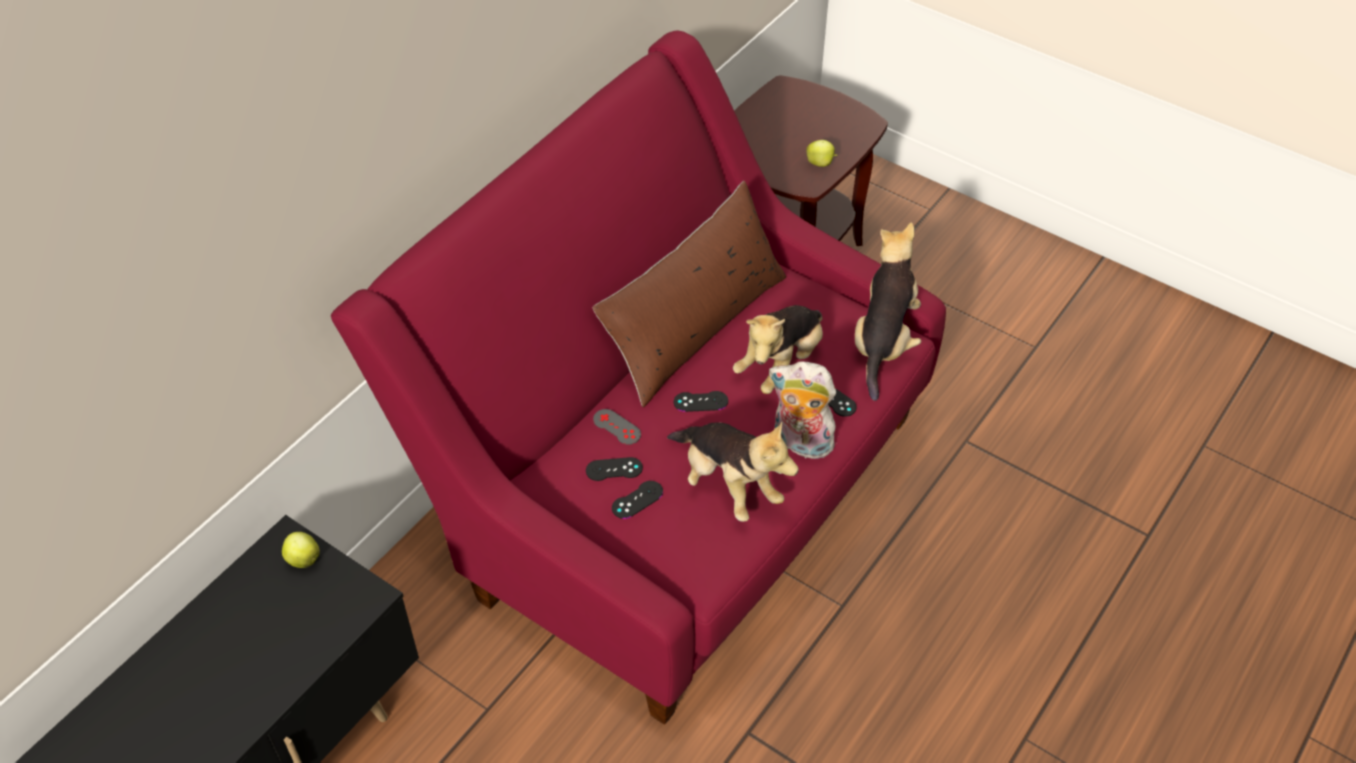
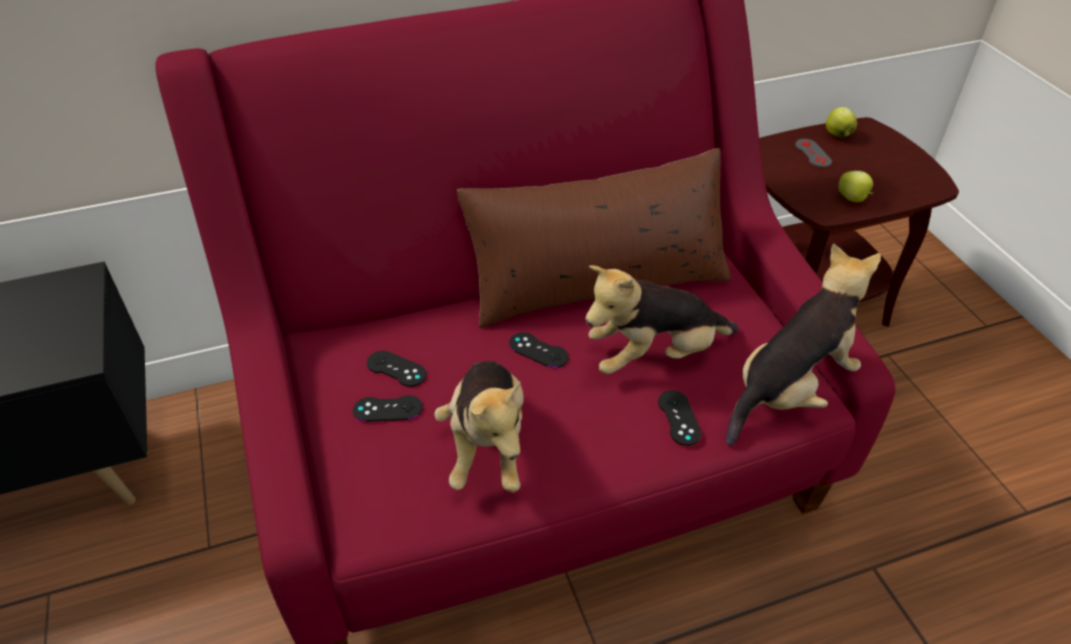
camera: 35 degrees right, 5 degrees down
(303, 559) = (71, 301): apple -> apple (837, 134)
(617, 427) = (438, 333): grey game controller -> grey game controller (813, 153)
(799, 444) = (603, 445): plush toy -> none

